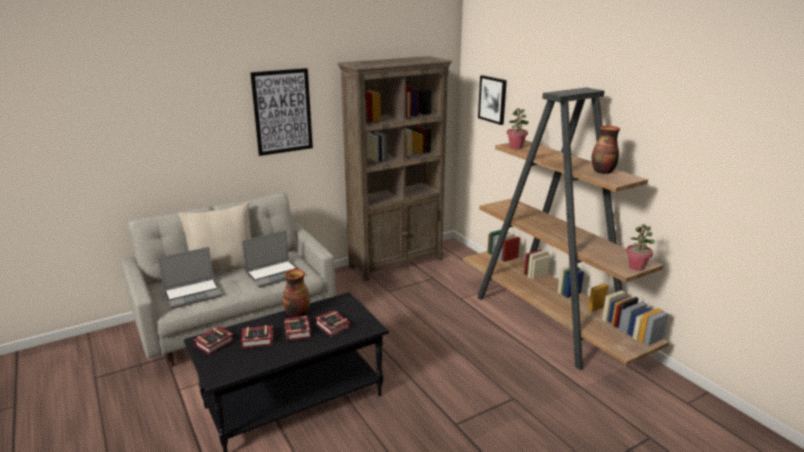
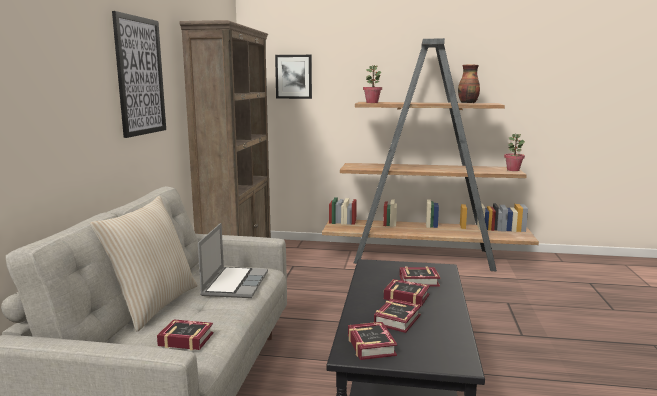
camera: 50 degrees left, 10 degrees down
(193, 294) = (184, 338): laptop -> book
(297, 314) = (367, 288): vase -> none

